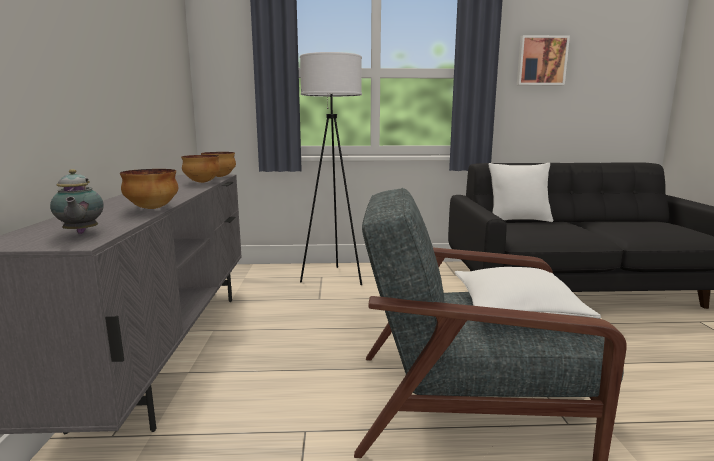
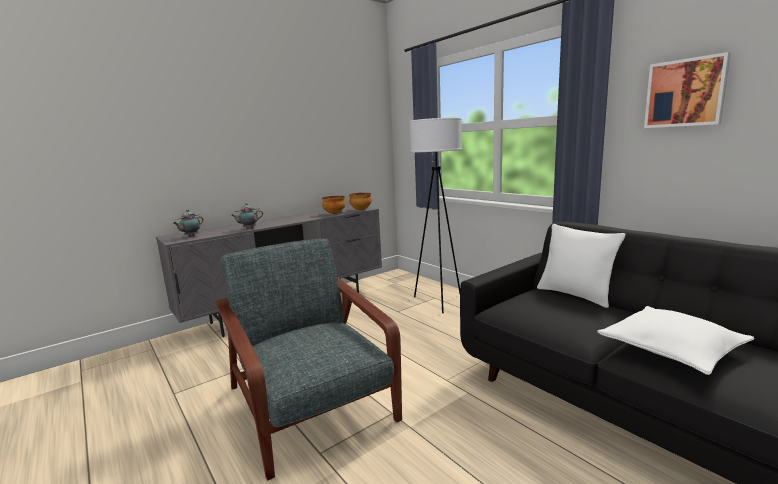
camera: 55 degrees right, 0 degrees up
(152, 208) = (248, 228): bowl -> teapot
(517, 308) = (313, 345): white pillow -> white pillow (671, 349)

